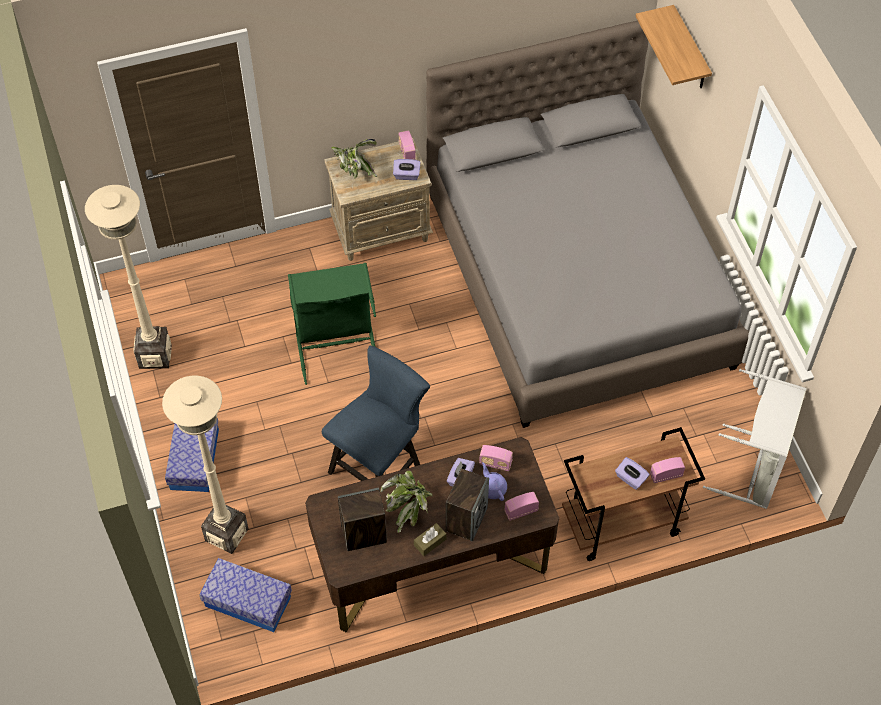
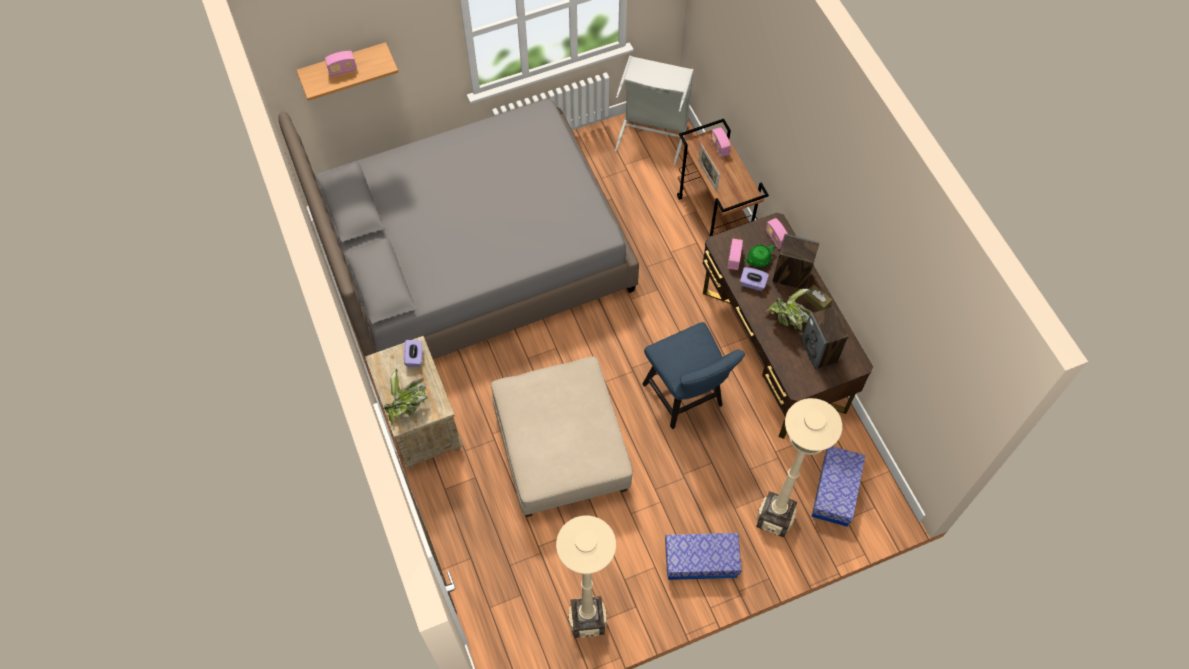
camera: 95 degrees left, 5 degrees up
(336, 345) = (561, 450): green laundry basket -> beige ottoman
(380, 466) = (686, 399): blue chair -> blue chair turned 150 degrees counterclockwise
(407, 152) = (384, 360): radio -> radio (342, 70)
(492, 488) = (758, 259): purple teapot -> green teapot
(621, 457) = (707, 176): none -> picture frame
(630, 479) = (726, 170): purple tissue box -> none

